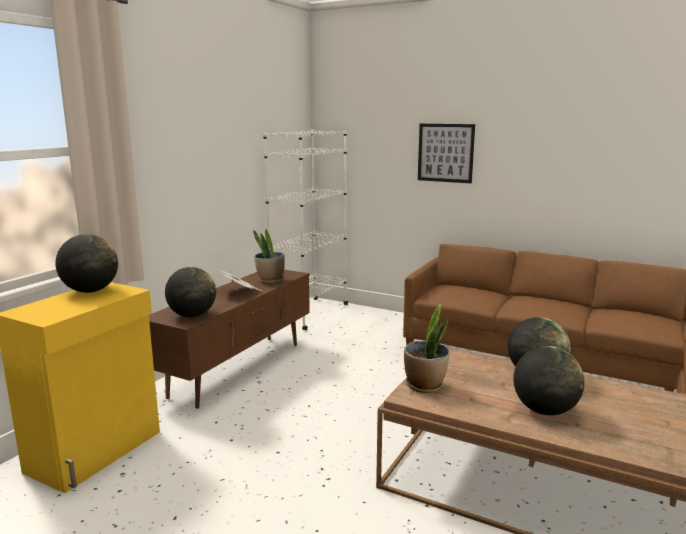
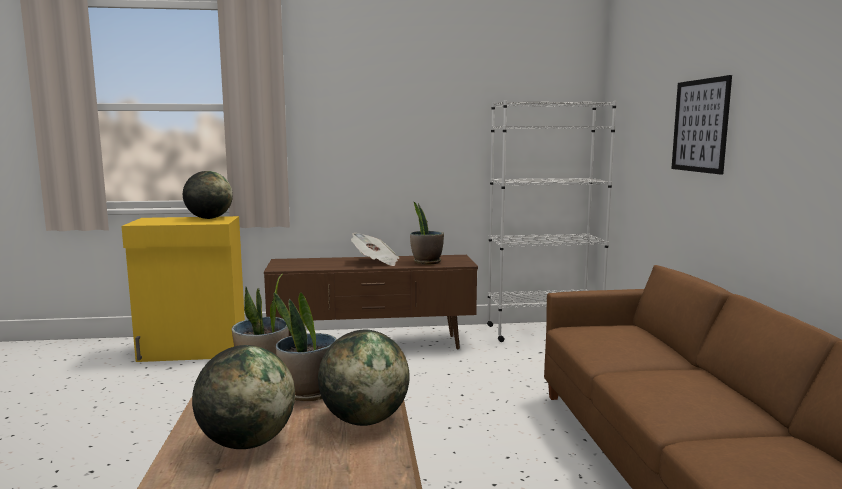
camera: 55 degrees right, 5 degrees down
(192, 315) = (296, 266): globe -> none
(479, 379) = (309, 393): none -> potted plant

